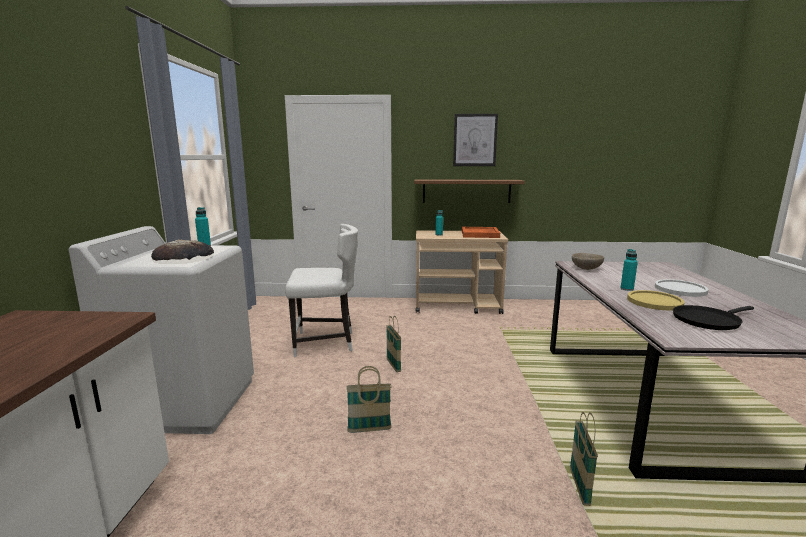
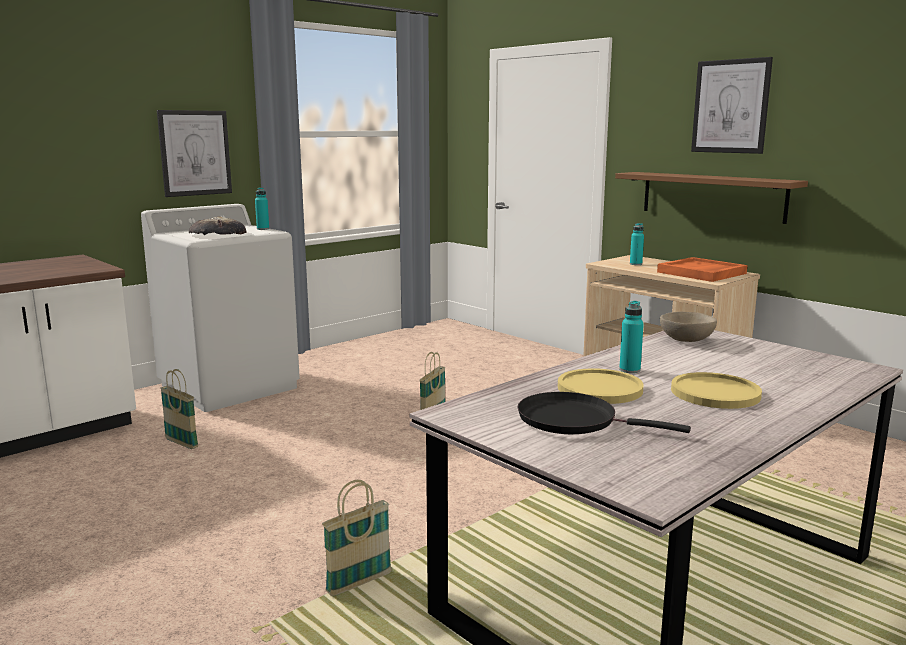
camera: 45 degrees right, 0 degrees up
(102, 177) = (195, 153): none -> picture
(326, 343) = (416, 380): white chair -> none
(369, 429) = (300, 457): basket -> basket (181, 443)
(680, 289) = (715, 393): white plate -> yellow plate

